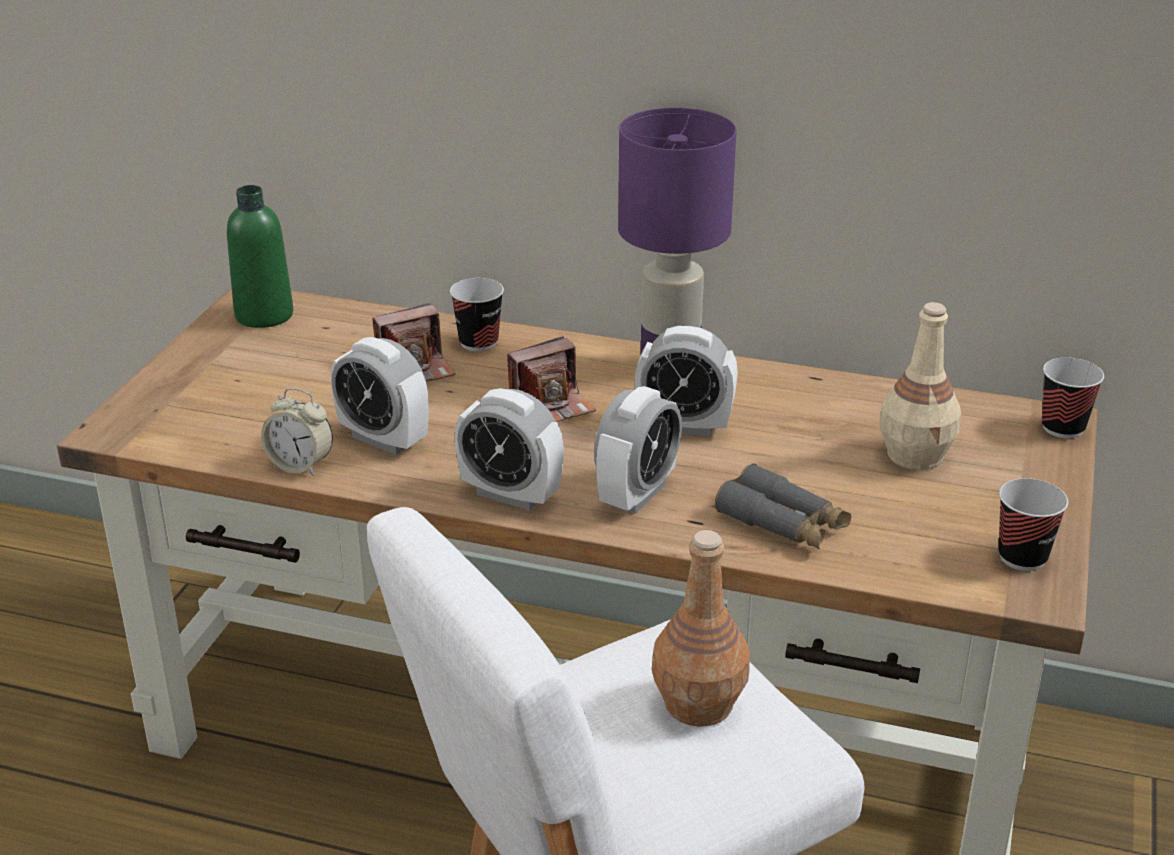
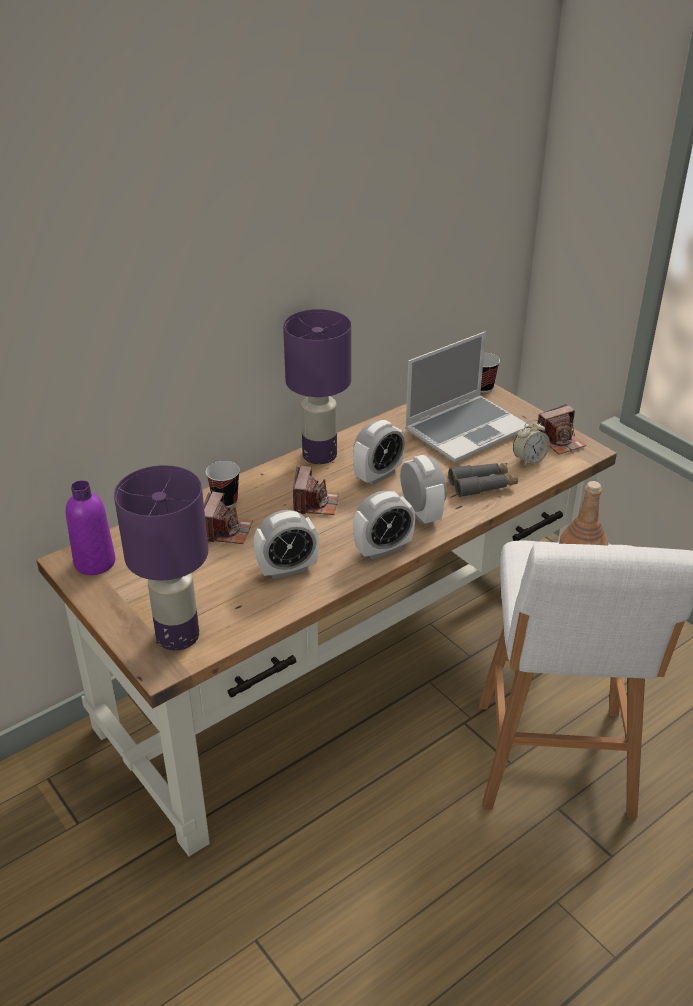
camera: 55 degrees left, 5 degrees up
(178, 417) = (177, 635): none -> purple table lamp
(264, 315) = (95, 562): green bottle -> purple bottle
(300, 465) = (282, 607): alarm clock -> alarm clock (529, 460)
(915, 455) = (466, 429): beige bottle -> laptop
(1022, 557) = (560, 442): cup -> camera

